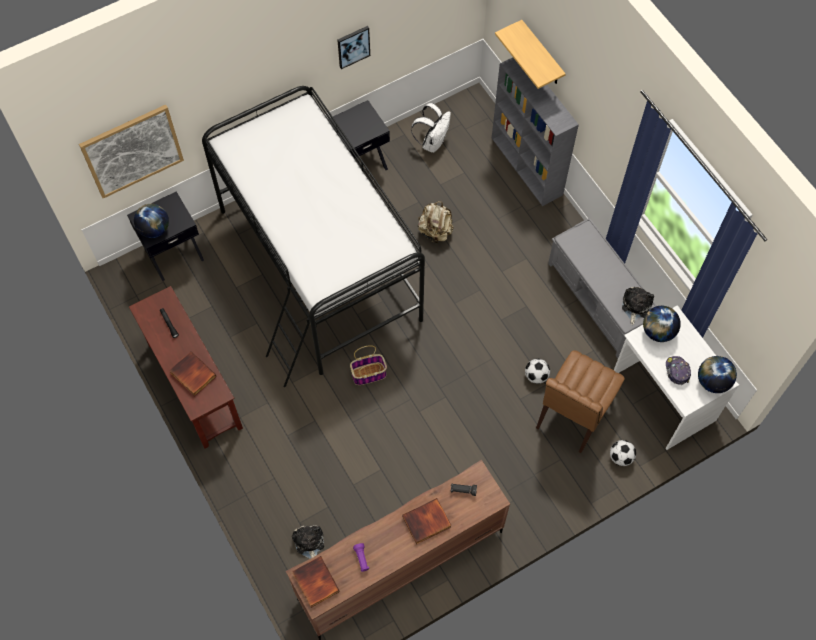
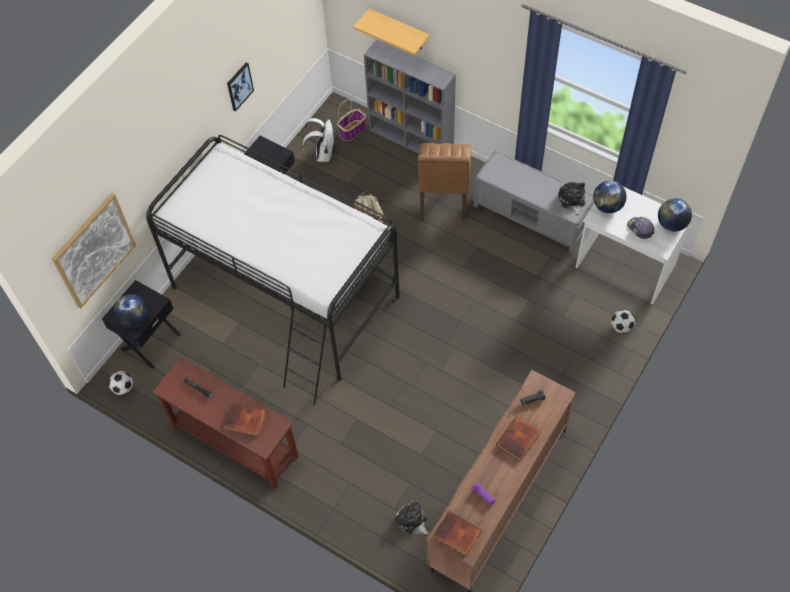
camera: 25 degrees left, 5 degrees down
(369, 373) = (380, 359): basket -> basket (352, 130)
(536, 376) = (517, 297): football -> football (123, 388)
(574, 413) = (564, 311): brown chair -> brown chair (443, 197)

